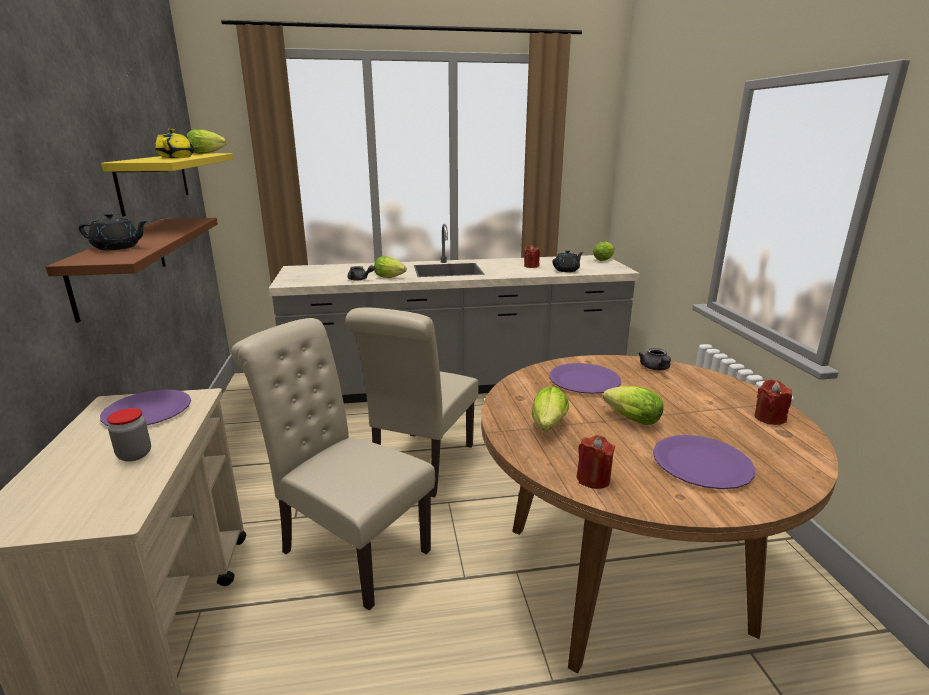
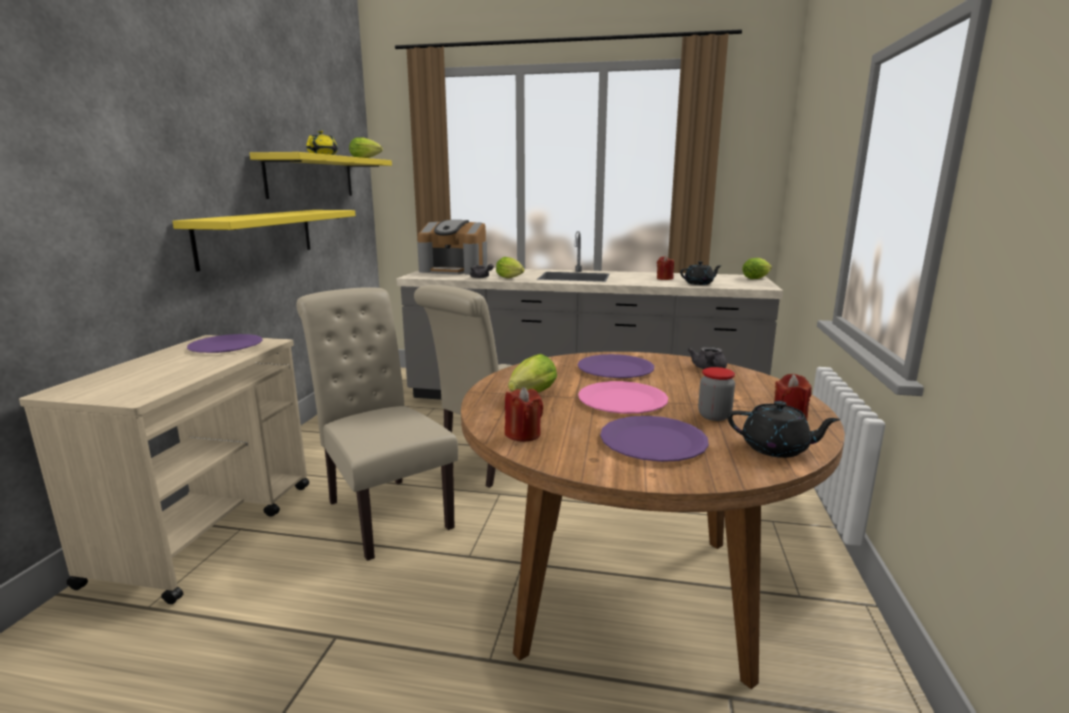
camera: 20 degrees right, 5 degrees down
(117, 248) = (240, 216): black teapot -> black teapot (776, 448)
(121, 263) = (257, 236): brown shelf -> yellow shelf
(134, 455) = (187, 368): jar -> jar (714, 416)
(320, 270) = (455, 270): none -> coffee machine
(629, 419) = (622, 400): lettuce -> pink plate

